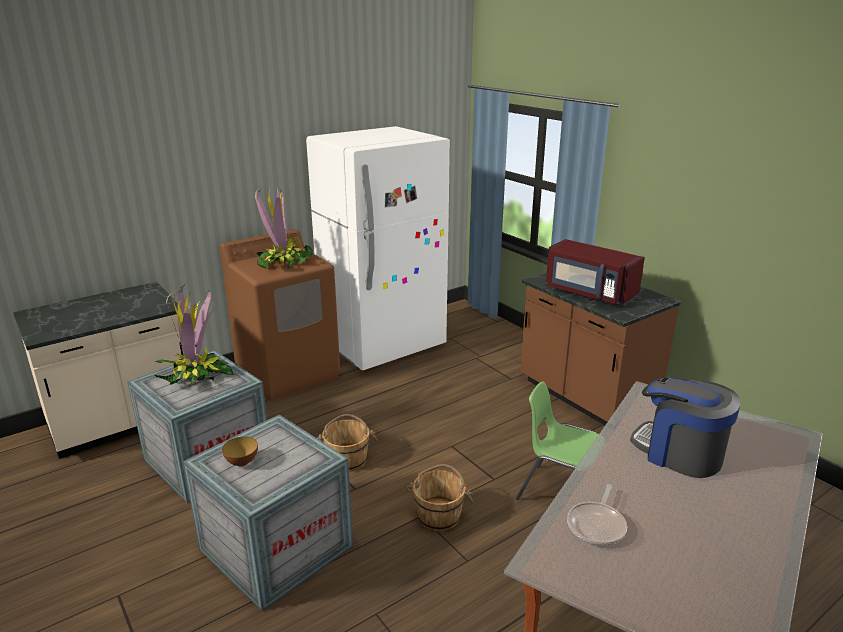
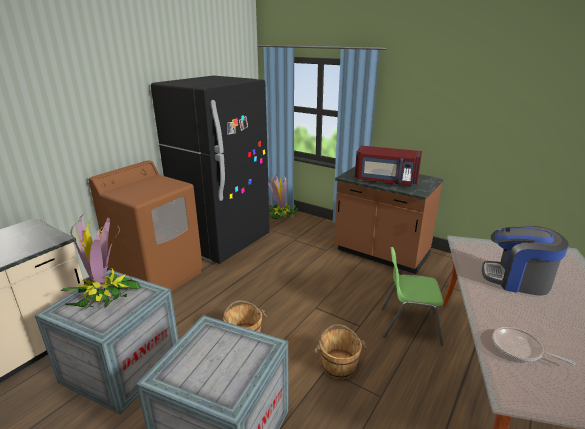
camera: 20 degrees left, 0 degrees up
(242, 462) = (196, 369): bowl -> none
(283, 262) = (150, 186): potted plant -> potted plant (281, 214)
(383, 345) = (223, 242): white fridge -> black fridge
(597, 525) = (520, 349): frying pan -> frying pan turned 120 degrees clockwise

